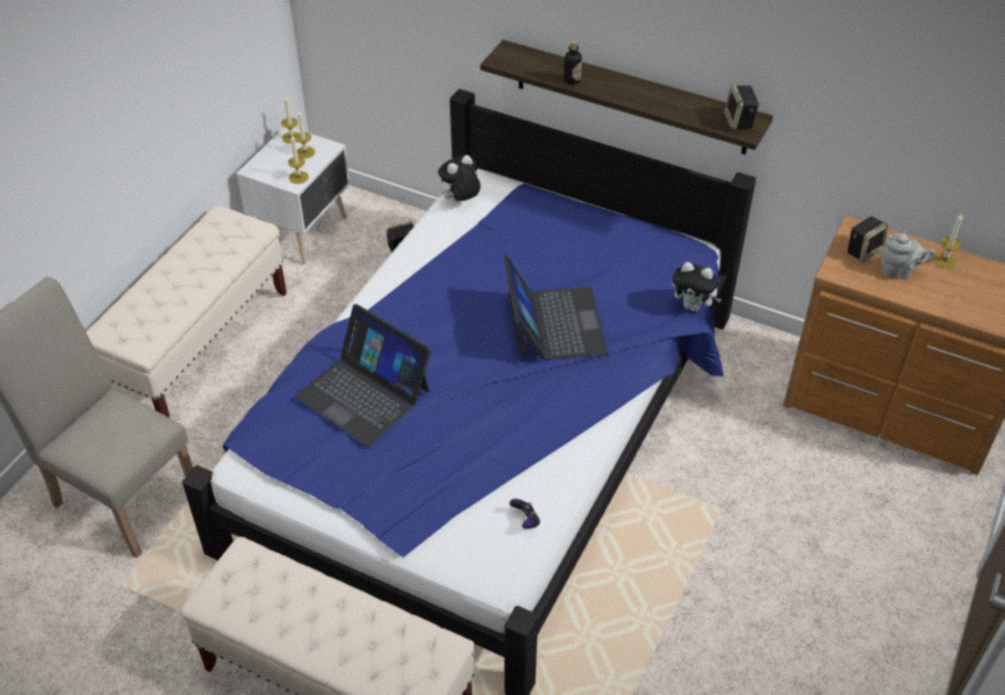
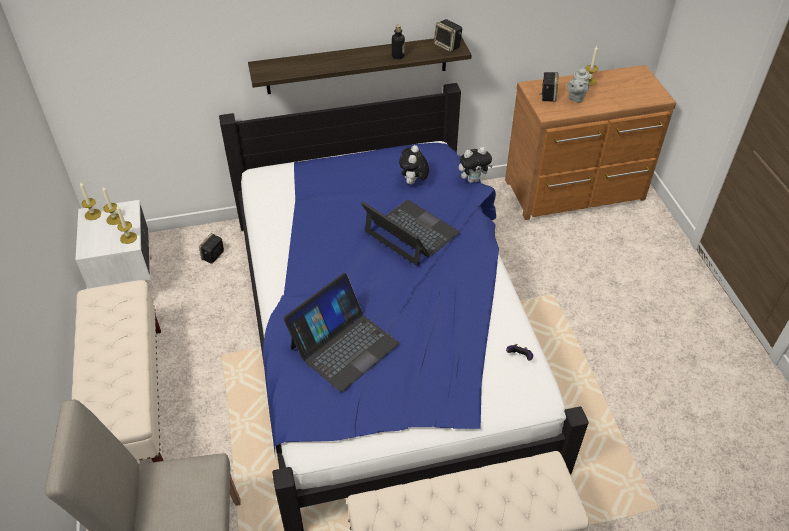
camera: 40 degrees left, 0 degrees up
(364, 393) = (344, 345): laptop -> laptop turned 45 degrees counterclockwise
(460, 201) = (265, 193): plush toy -> plush toy (413, 183)
(572, 80) = (323, 66): bottle -> bottle (398, 56)
(899, 271) = (576, 98): grey teapot -> grey teapot turned 135 degrees clockwise

